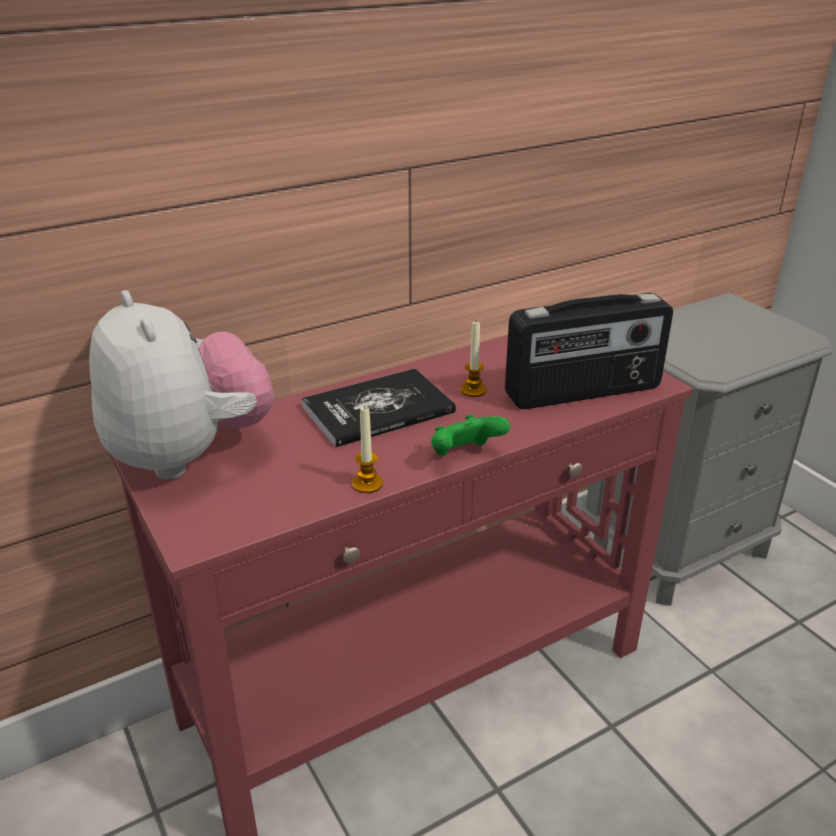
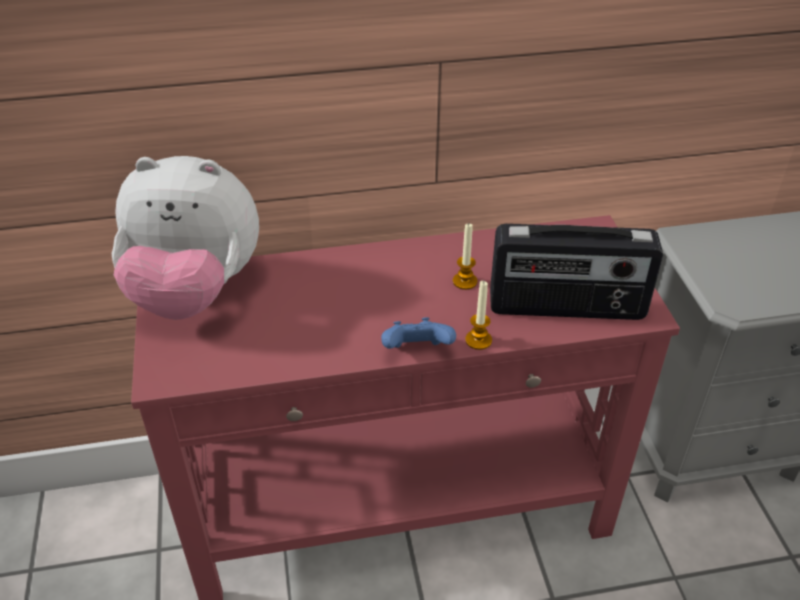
camera: 20 degrees right, 10 degrees up
(189, 454) = (195, 293): plush toy -> plush toy turned 105 degrees clockwise
(367, 484) = (319, 359): candle -> candle (478, 340)
(378, 409) = (369, 283): book -> none
(465, 455) = (417, 351): green game controller -> blue game controller

